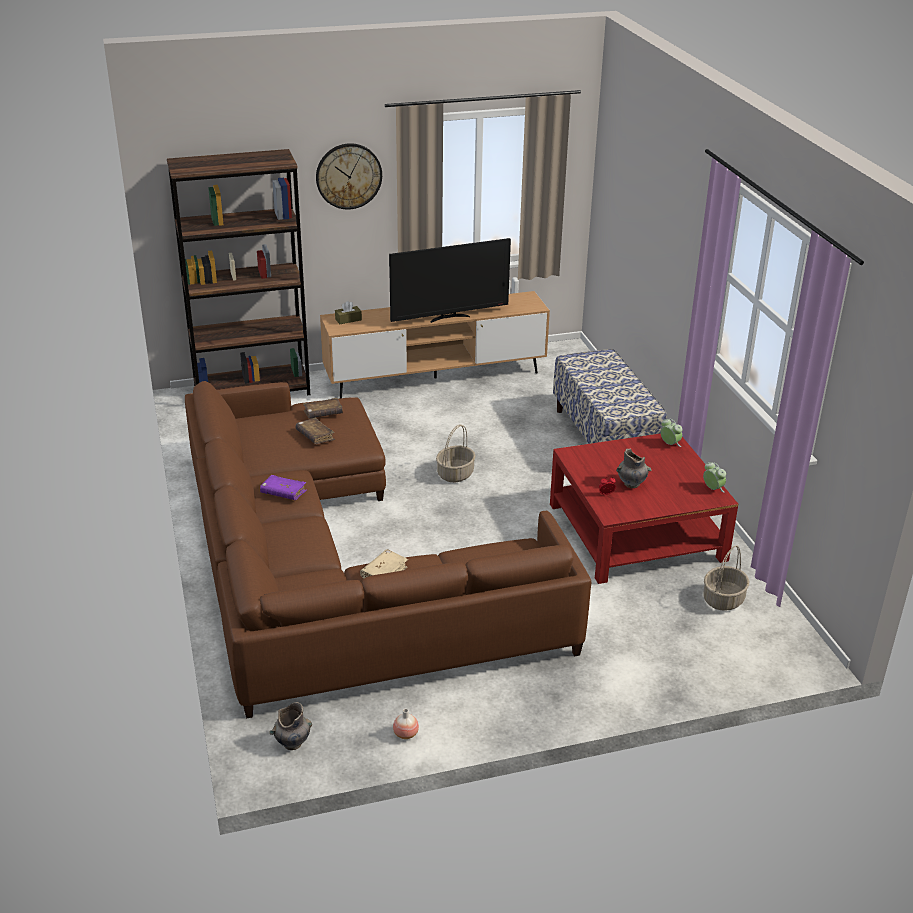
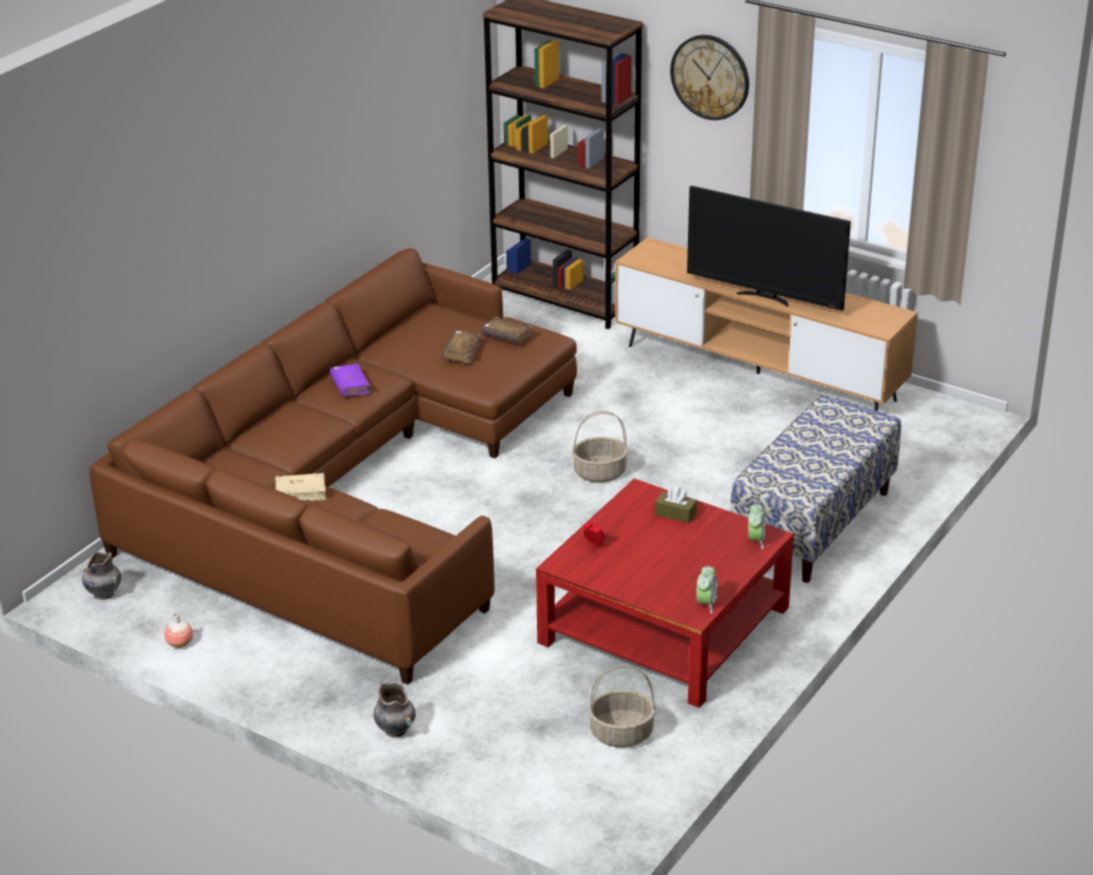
camera: 50 degrees right, 0 degrees up
(348, 319) = (663, 254): brown tissue box -> brown tissue box (675, 514)
(632, 484) = (638, 551): grey vase -> grey vase (396, 731)

